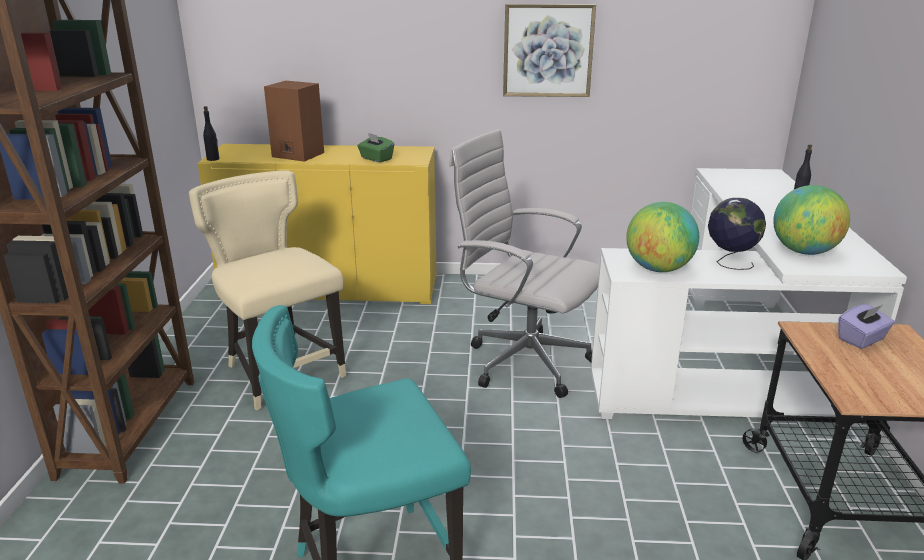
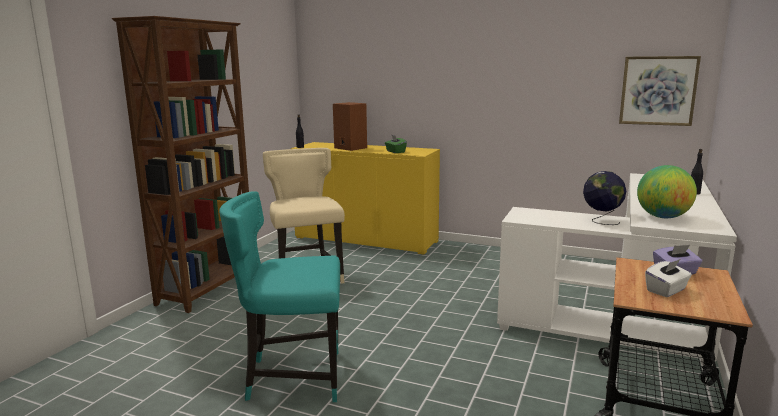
camera: 20 degrees right, 10 degrees down
(523, 361) = (466, 291): white office chair -> none
(548, 51) = (518, 85): picture -> picture (658, 90)
(658, 269) = (542, 219): globe -> none
(877, 374) = (666, 290): none -> white tissue box

